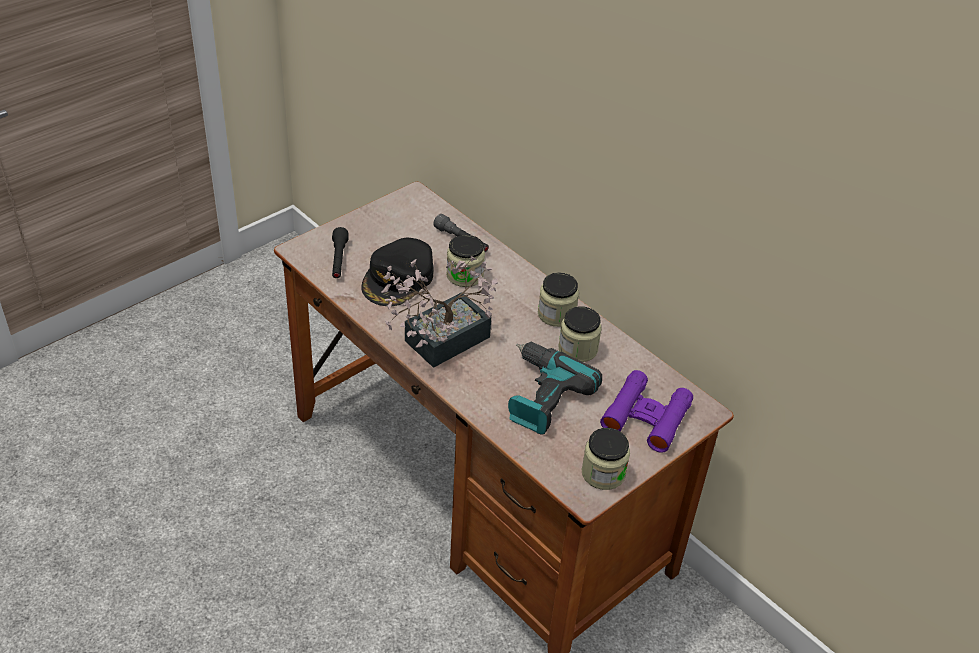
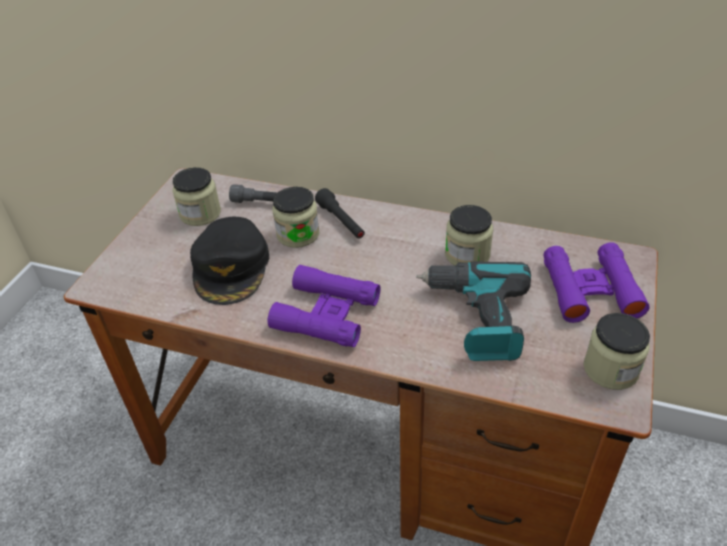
camera: 25 degrees left, 0 degrees up
(338, 260) = (150, 277): black flashlight -> black flashlight (341, 222)
(438, 342) = (326, 314): potted plant -> purple binoculars
(556, 314) = (417, 231): jar -> jar (200, 214)

